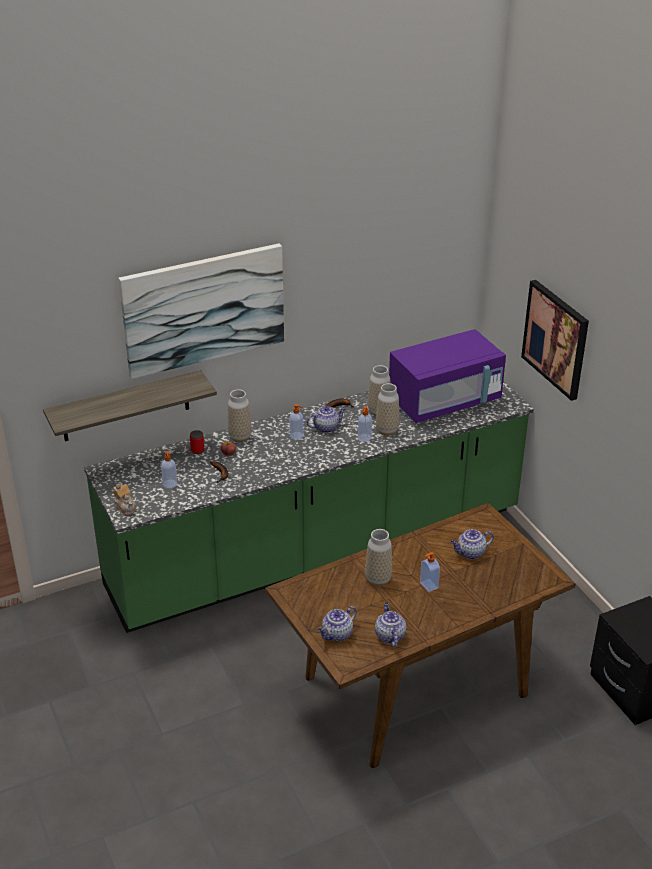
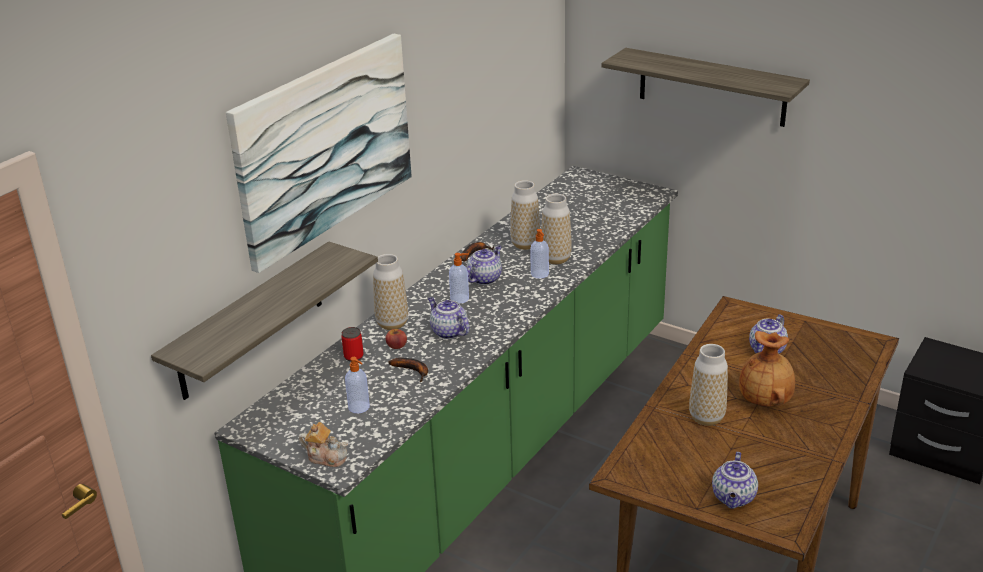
camera: 30 degrees left, 5 degrees down
(389, 635) = (790, 472): teapot -> teapot (448, 332)
(428, 585) = (765, 401): soap dispenser -> brown vase
(444, 401) = (583, 212): purple microwave -> none
(556, 339) = (712, 87): picture -> shelf

